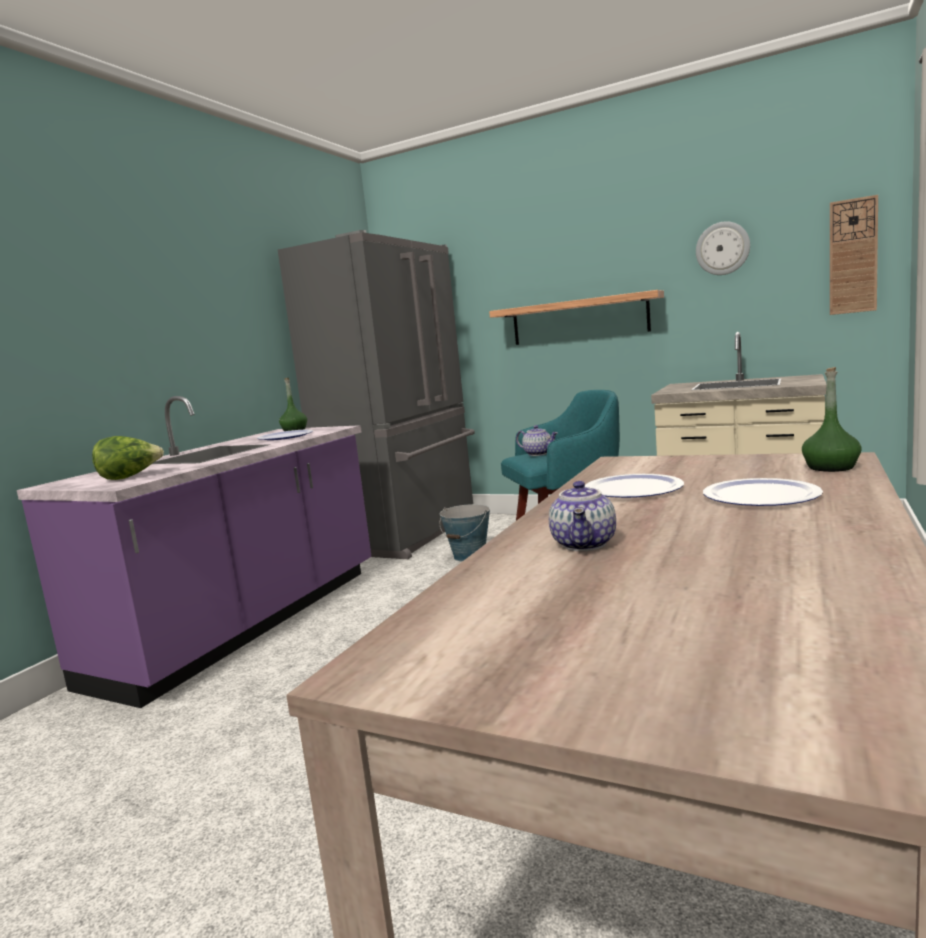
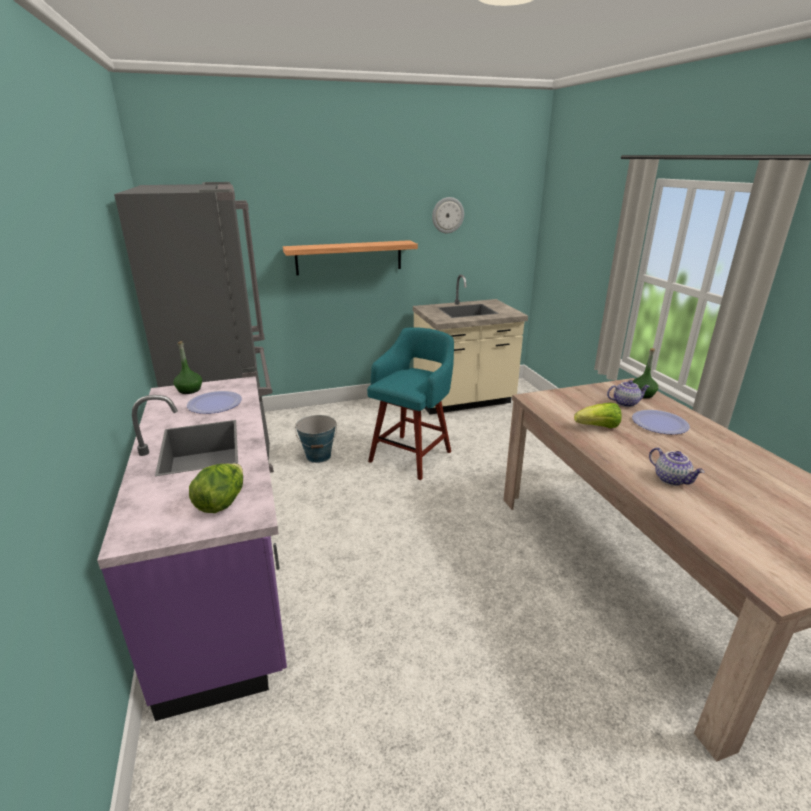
camera: 45 degrees left, 15 degrees up
(538, 454) = (401, 380): teapot -> teapot (625, 403)
(633, 489) = (598, 427): plate -> lettuce
(853, 256) = (514, 229): wall clock -> none

